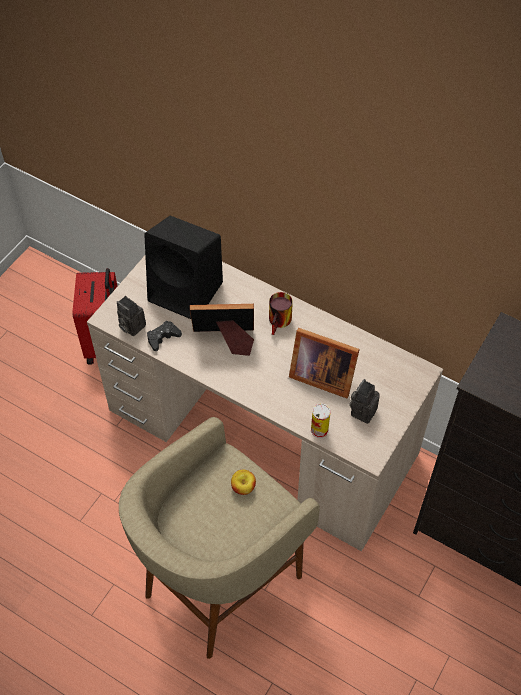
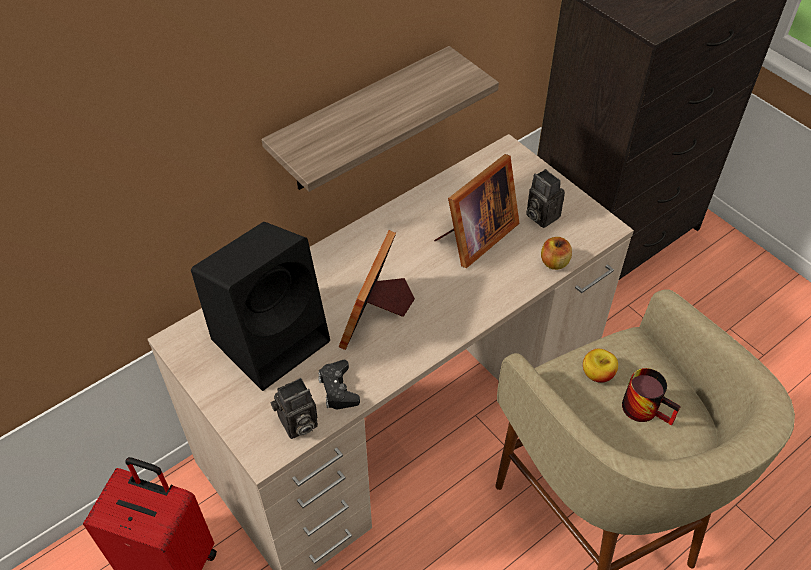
camera: 70 degrees left, 5 degrees down
(281, 322) = (376, 252): mug -> mug (647, 408)
(319, 430) = (554, 262): can -> apple
(326, 251) = (361, 122): none -> shelf

